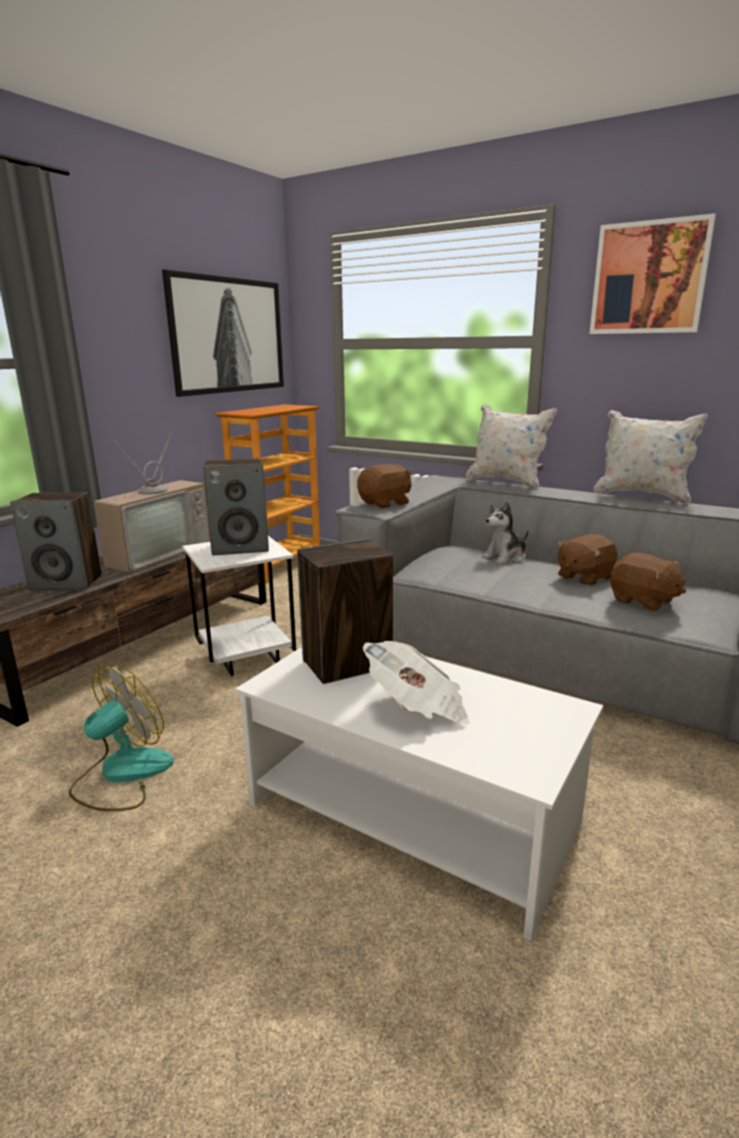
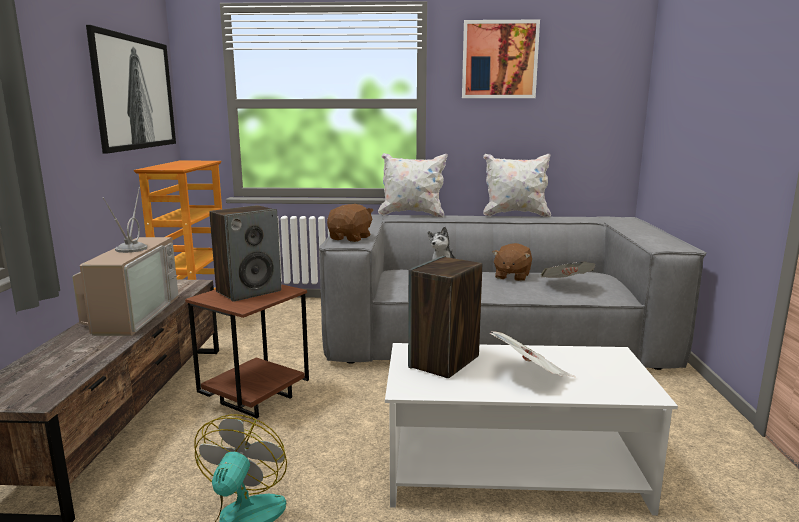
camera: 30 degrees left, 5 degrees down
(67, 582) = (70, 357): speaker -> none
(246, 658) = (254, 401): white side table -> brown side table
(643, 601) = (565, 285): brown plush toy -> newspaper

